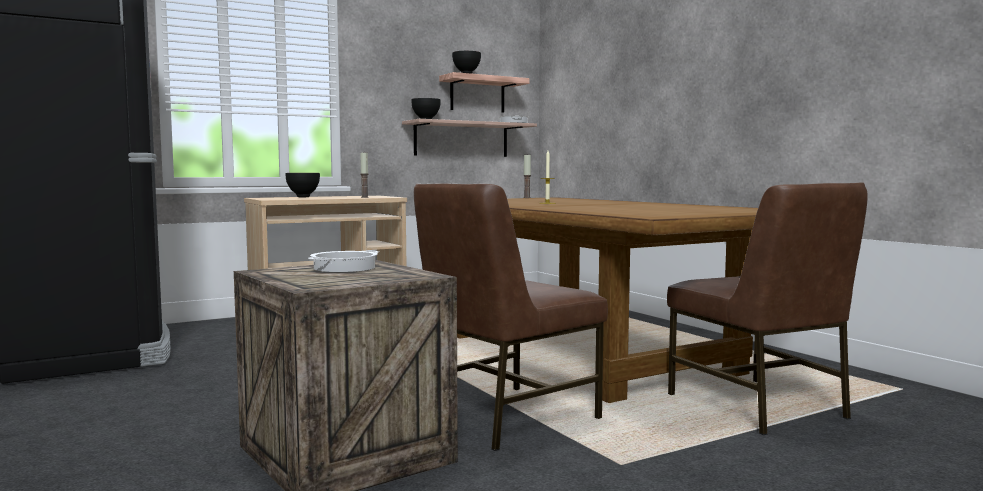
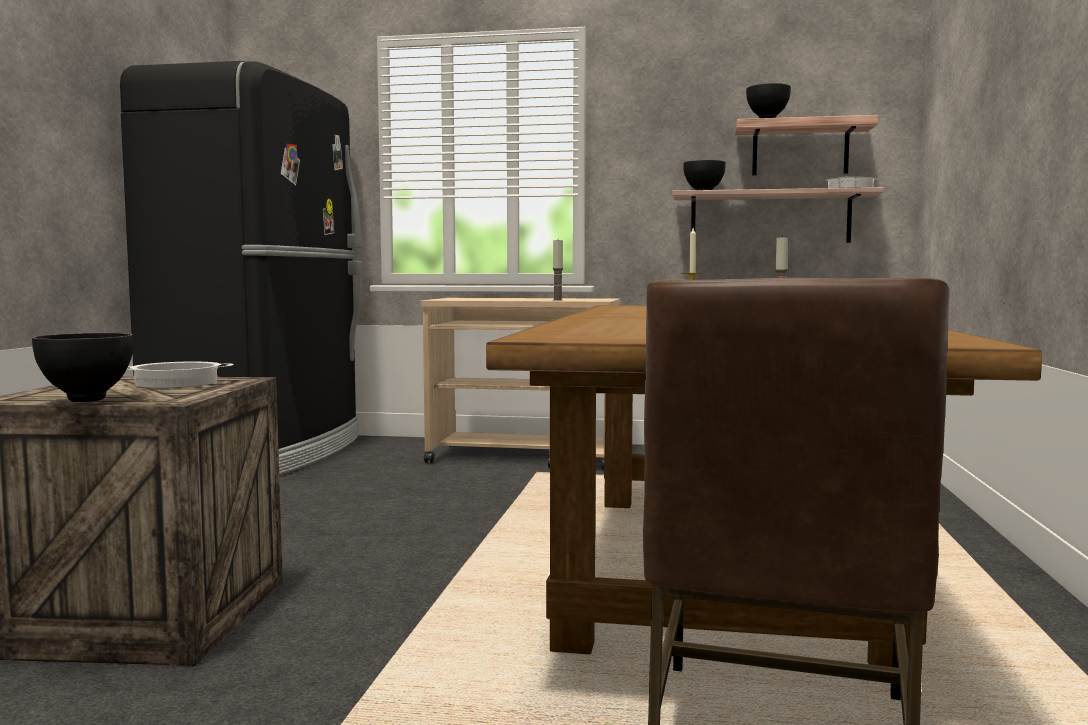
camera: 40 degrees right, 0 degrees up
(304, 197) = (505, 298): black bowl -> black bowl (88, 400)
(506, 417) = (383, 628): brown chair -> none

